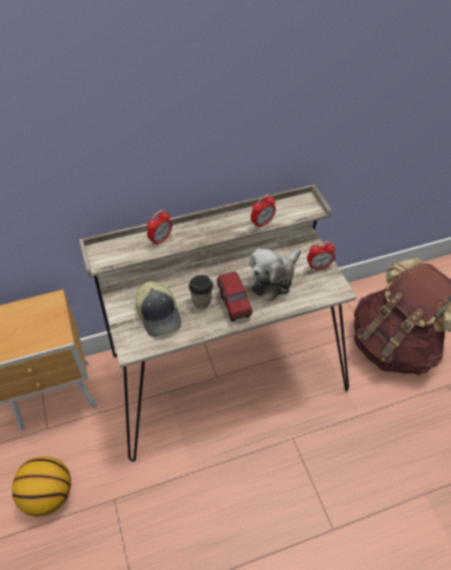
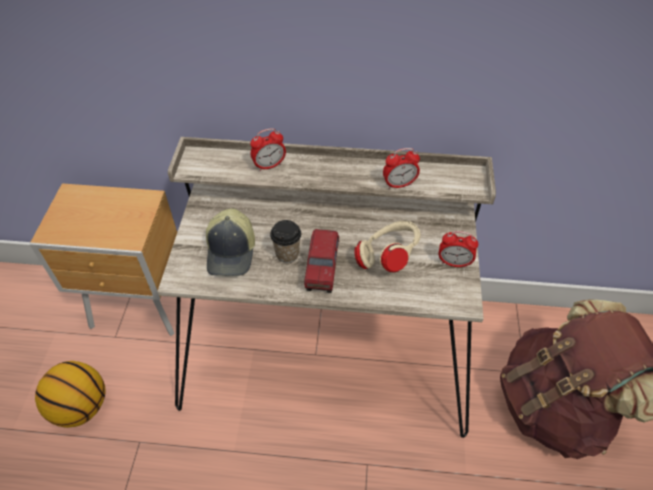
camera: 25 degrees right, 0 degrees up
(273, 279) = (387, 258): plush toy -> beige headphones

